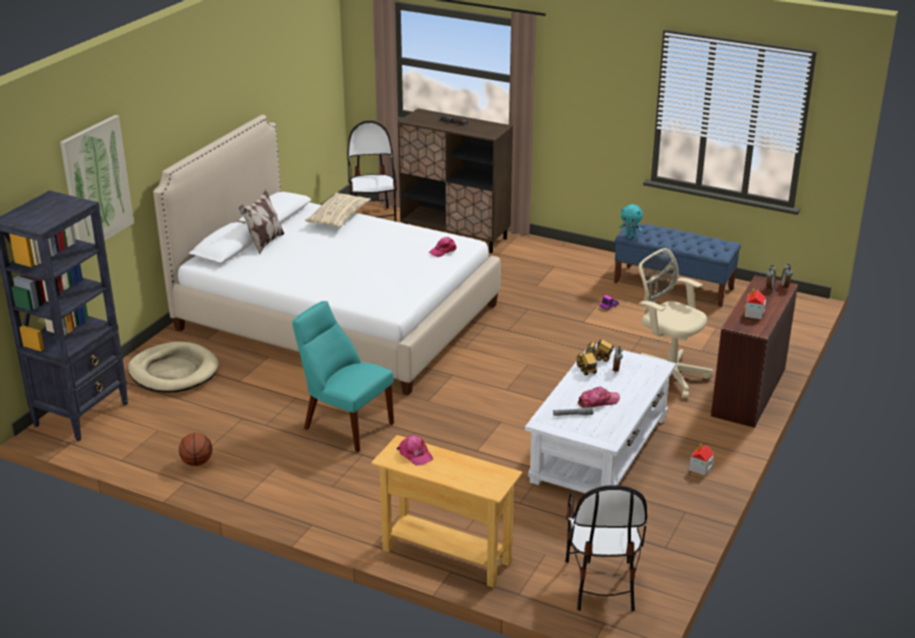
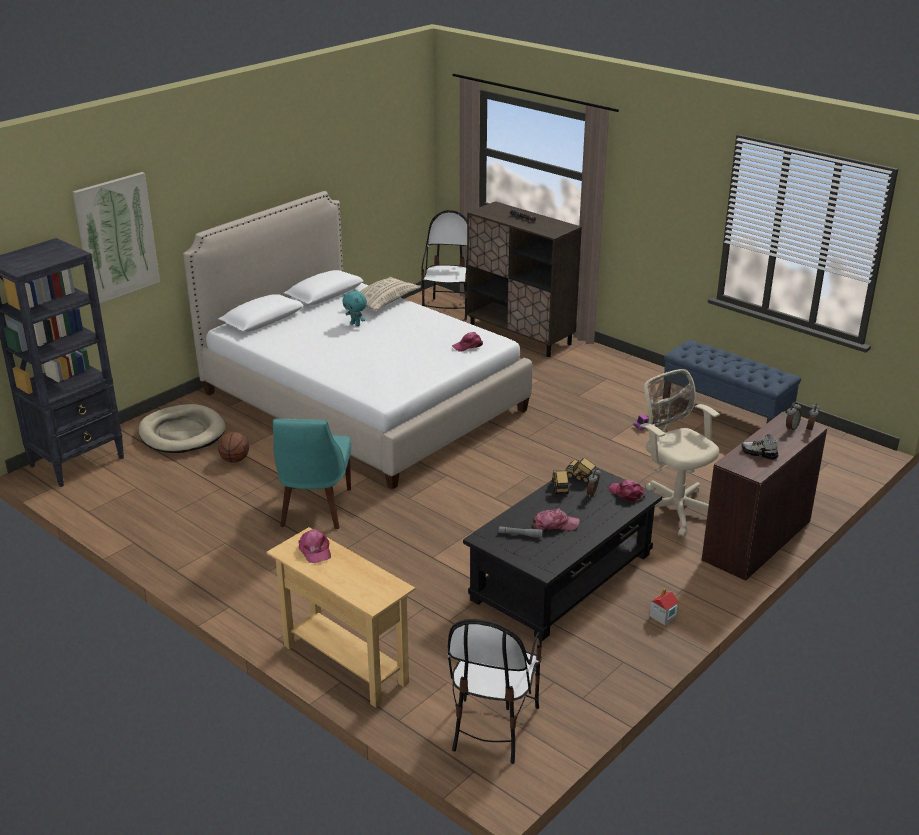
camera: 15 degrees right, 0 degrees up
(197, 462) = (155, 525): basketball -> basketball (234, 460)
(264, 243) = (298, 318): pillow -> none
(345, 425) = (314, 510): turquoise chair -> turquoise chair turned 135 degrees counterclockwise
(599, 449) = (561, 577): white coffee table -> black coffee table
(630, 236) = (681, 354): turquoise plush toy -> turquoise plush toy (356, 324)
(645, 366) = (626, 494): none -> pink cap
(754, 314) = (759, 453): toy house -> shoe

